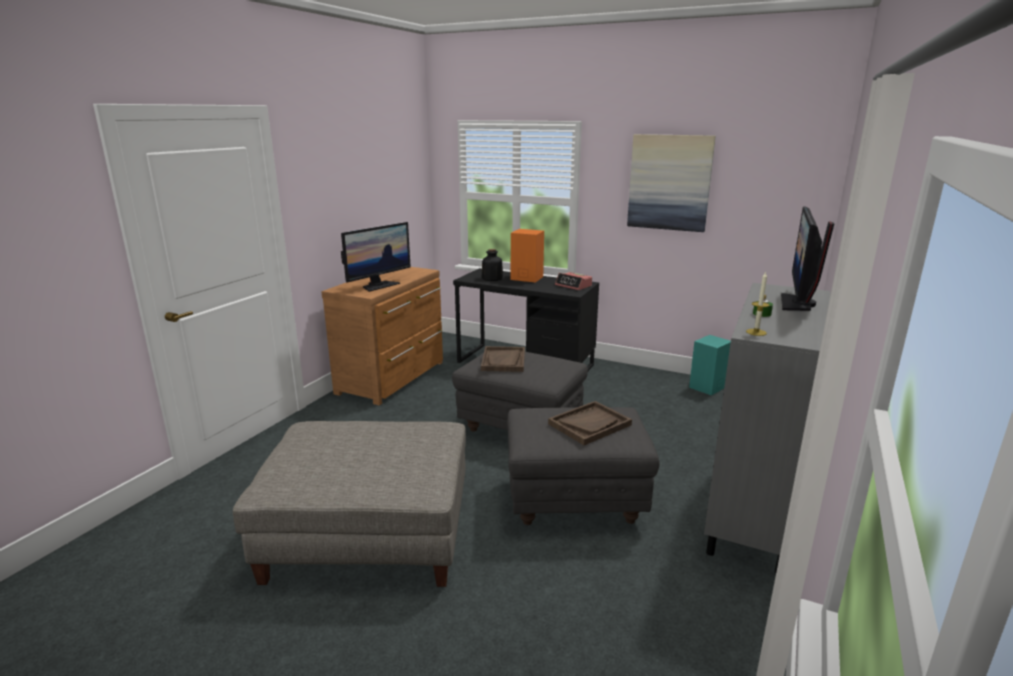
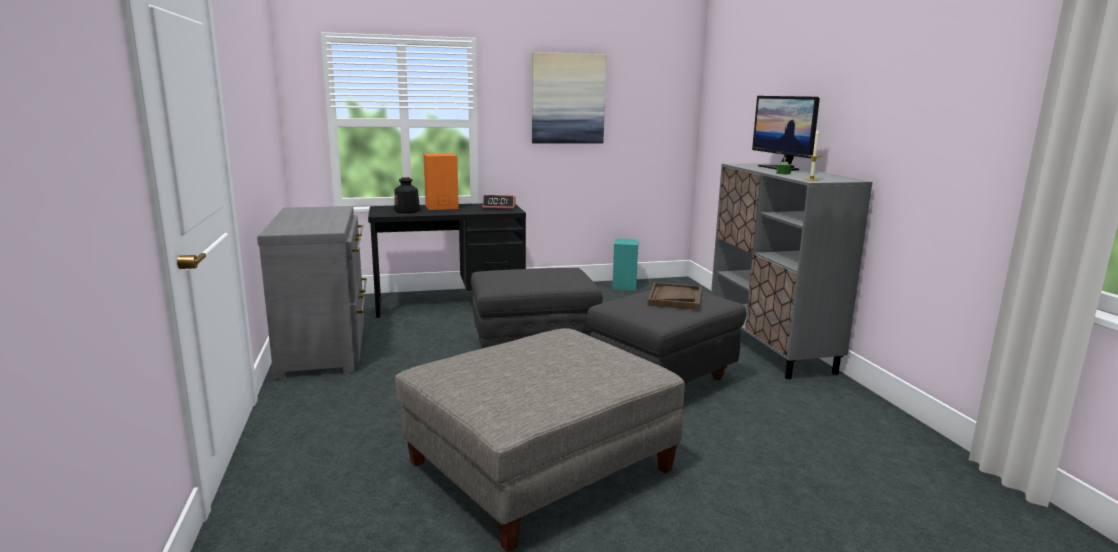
camera: 40 degrees left, 5 degrees down
(378, 285) = (320, 223): monitor -> none
(394, 378) = (326, 346): brown dresser -> grey dresser
(503, 361) = (515, 277): brown tray -> none

